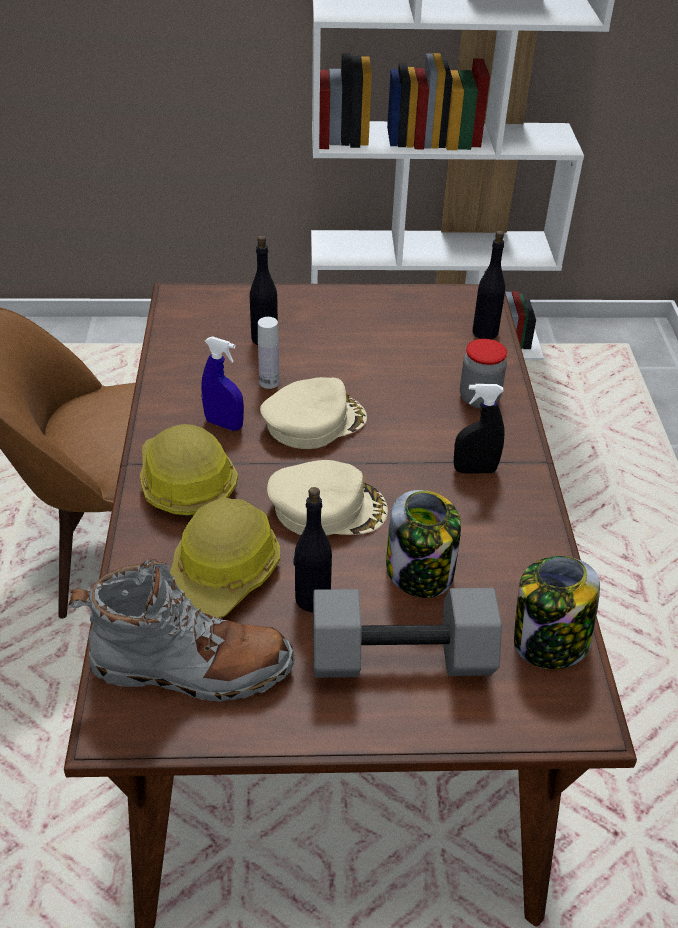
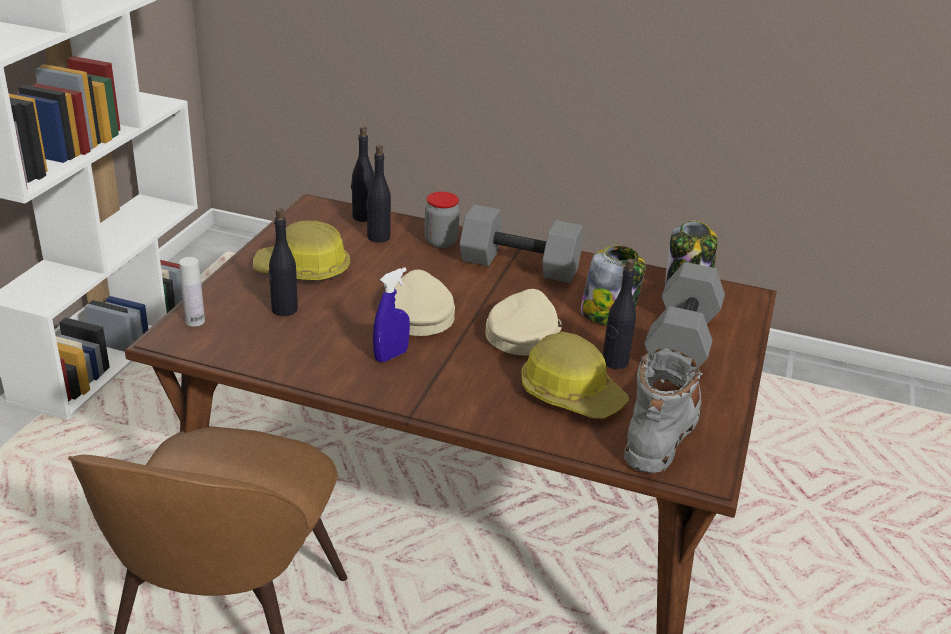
camera: 70 degrees left, 10 degrees down
(185, 482) = (454, 390): hard hat -> hard hat (303, 270)
(269, 382) = (350, 321): white bottle -> white bottle (195, 321)
(450, 354) = (378, 237): none -> black bottle
(475, 470) = (518, 266): black spray bottle -> grey dumbbell

